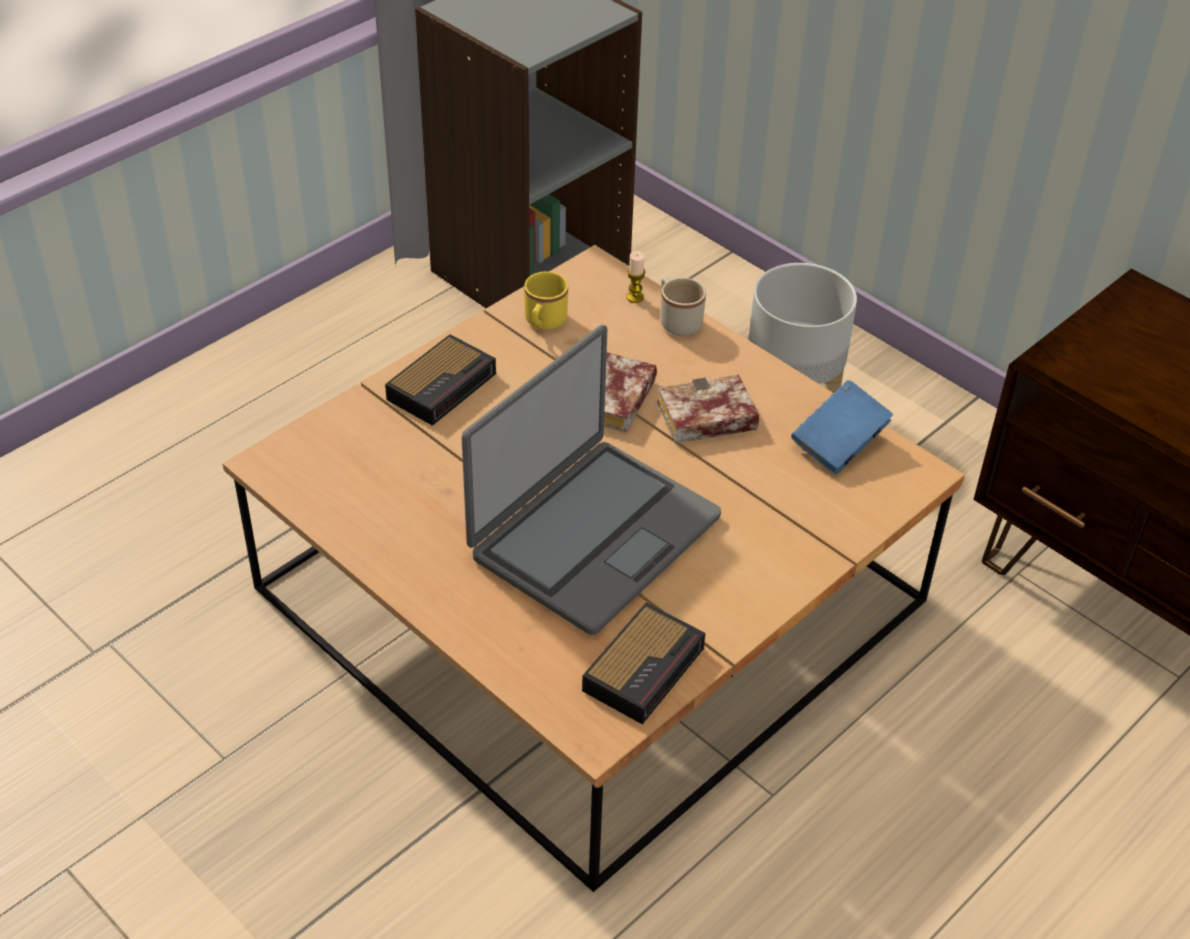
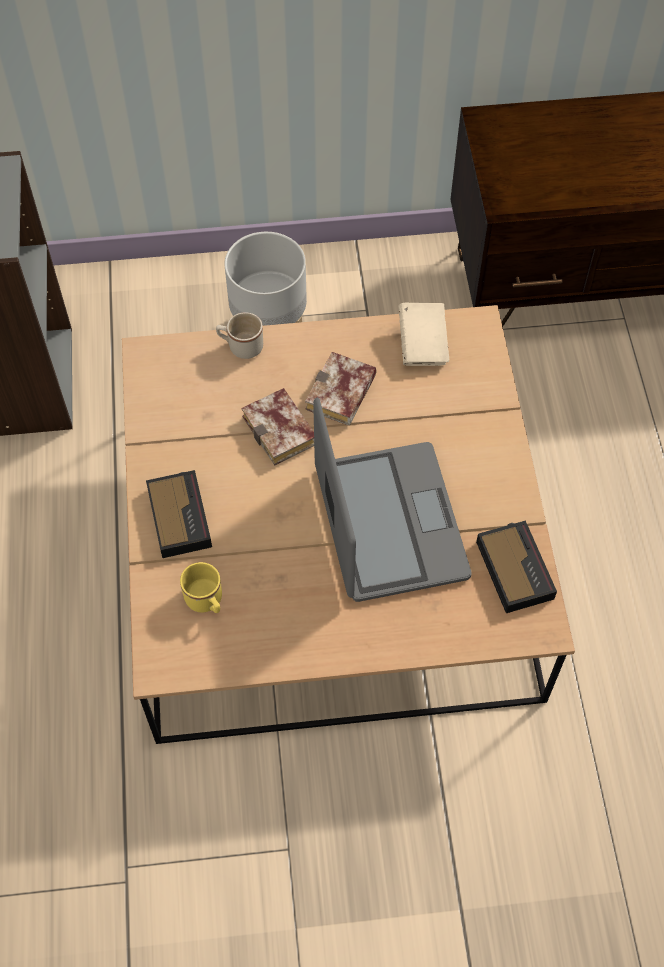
camera: 50 degrees left, 15 degrees up
(543, 323) = (172, 419): yellow mug -> yellow mug (206, 601)
(635, 297) = (196, 353): candle -> none
(839, 444) = (422, 344): blue book -> beige book

